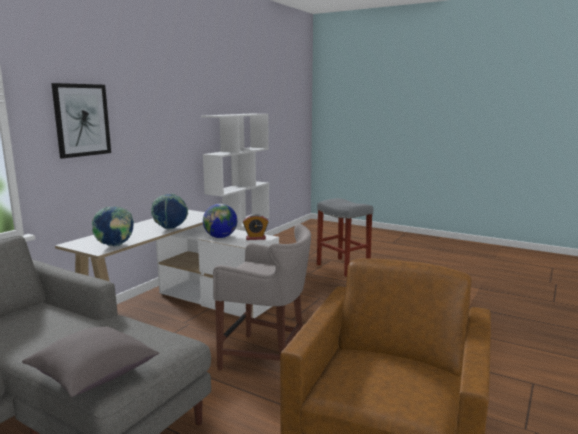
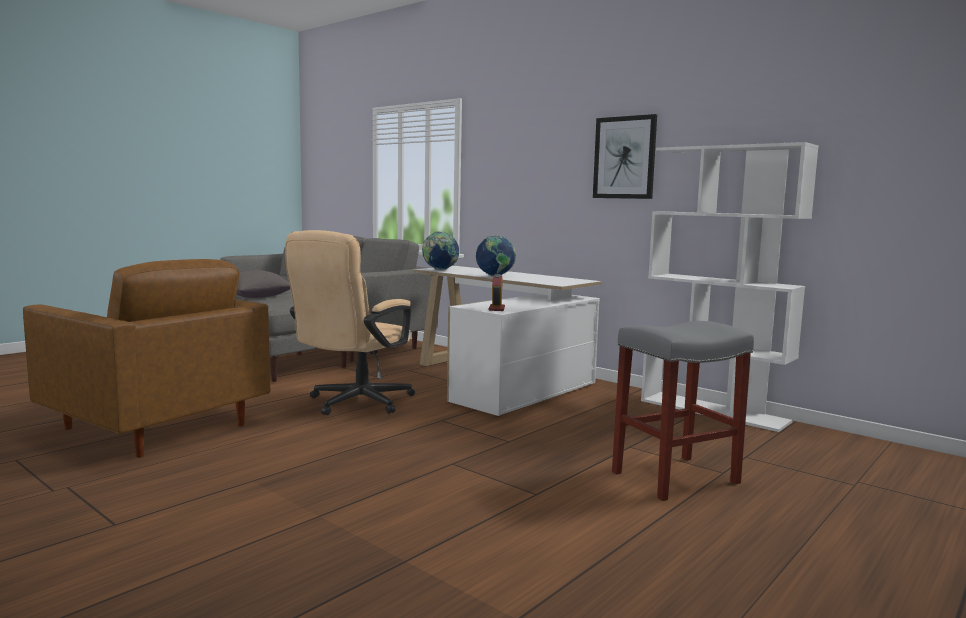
camera: 100 degrees right, 5 degrees down
(82, 120) = (514, 156): picture -> picture (624, 157)
(220, 237) = (509, 302): globe -> none
(267, 357) = (353, 404): grey stool -> beige office chair

